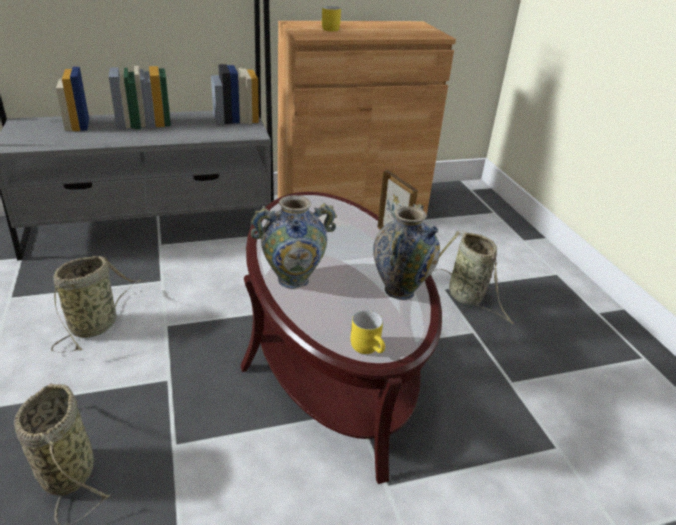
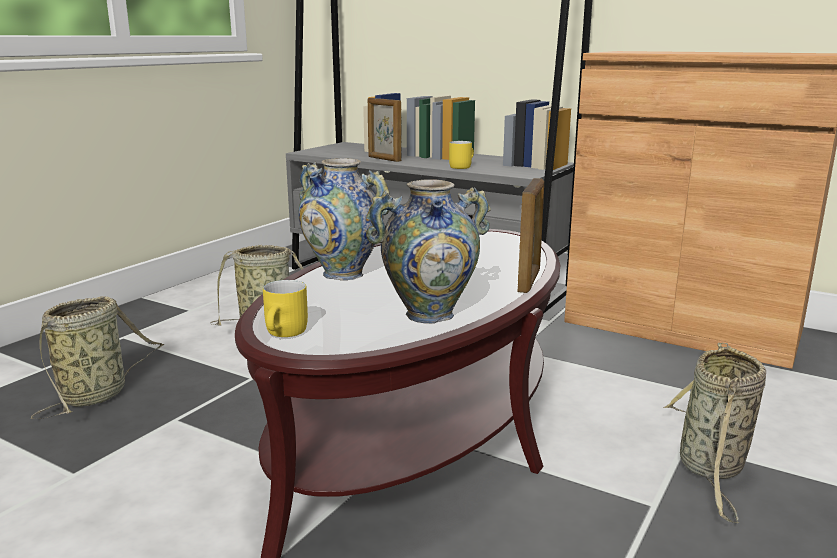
camera: 50 degrees right, 15 degrees down
(110, 140) = (384, 159): none -> picture frame
(328, 29) = (660, 52): yellow mug -> yellow mug (461, 166)

